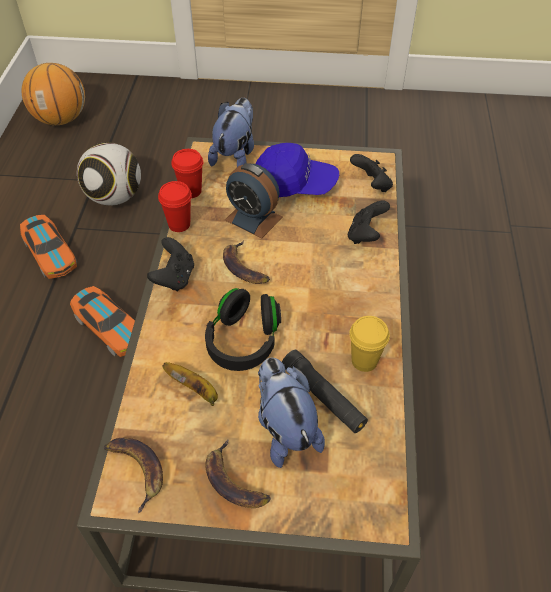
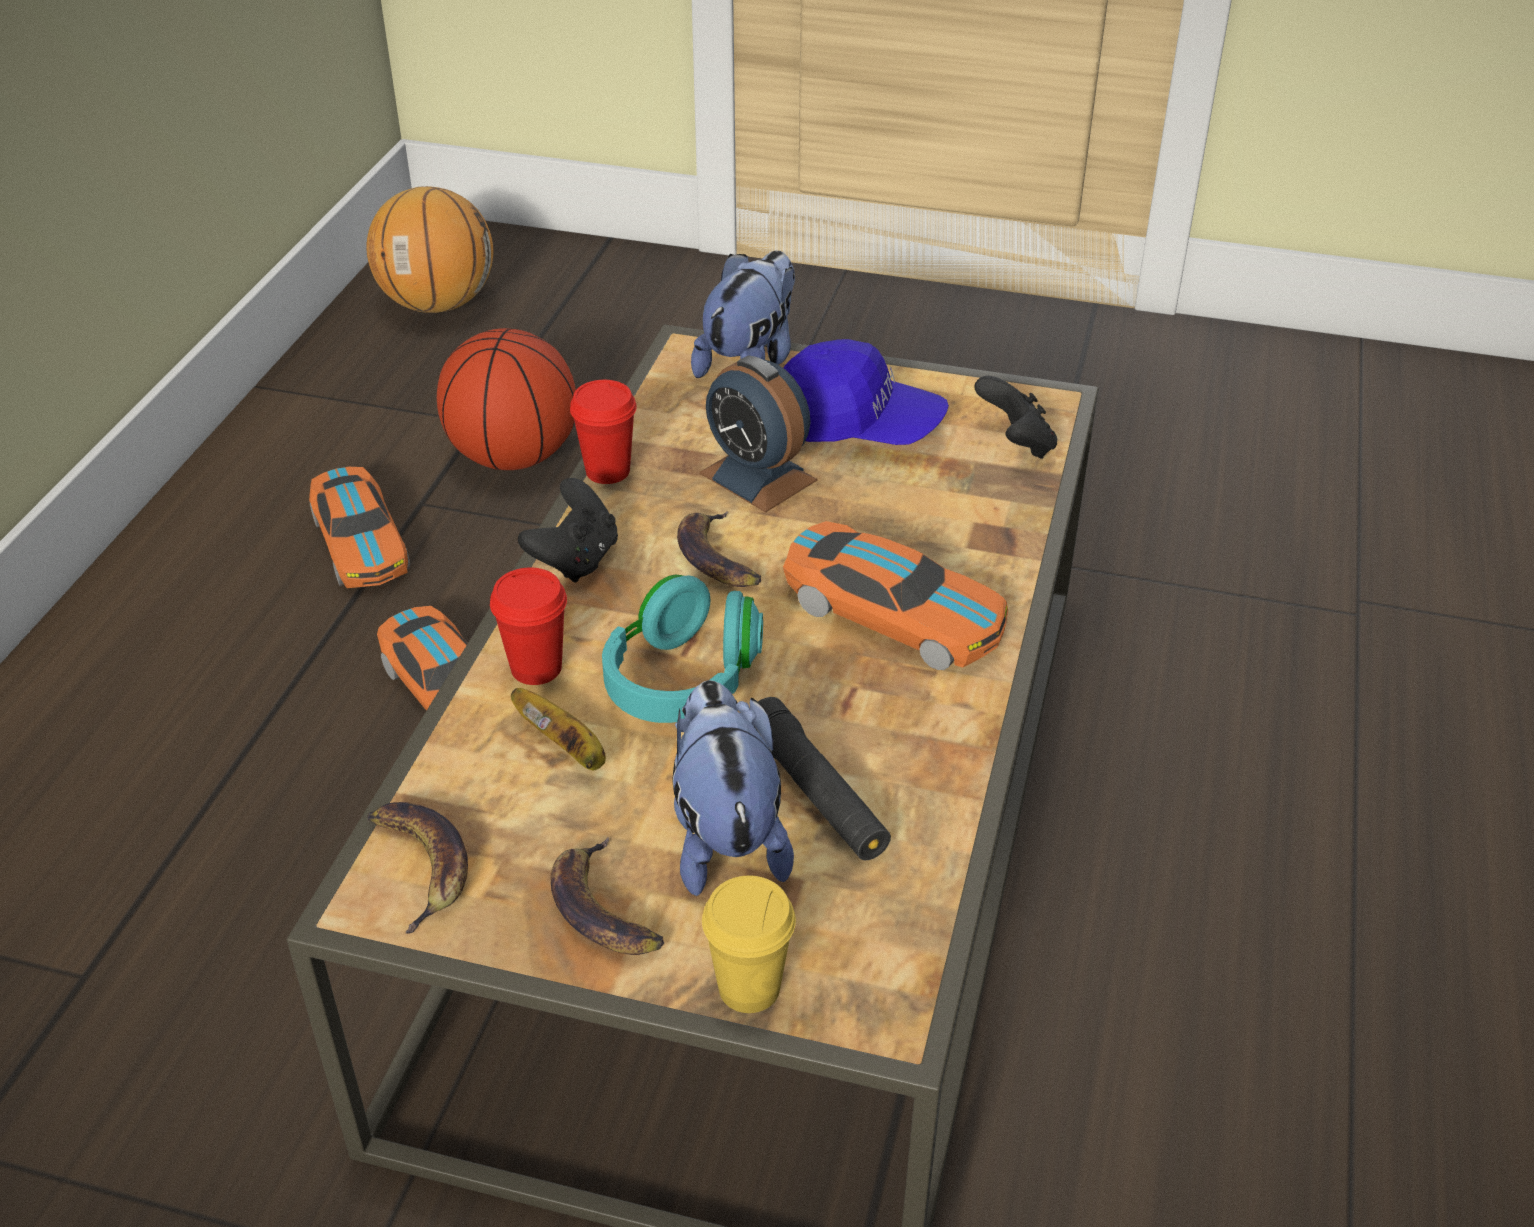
camera: 10 degrees right, 10 degrees down
(115, 197) = (513, 457): football -> basketball
(191, 191) = (645, 417): red cup -> red cup (536, 668)
(243, 341) = (682, 681): black headphones -> turquoise headphones
(336, 288) = (894, 614): none -> toy car
(364, 361) = (916, 744): yellow cup -> yellow cup (749, 988)
(365, 235) = (979, 529): black game controller -> none

